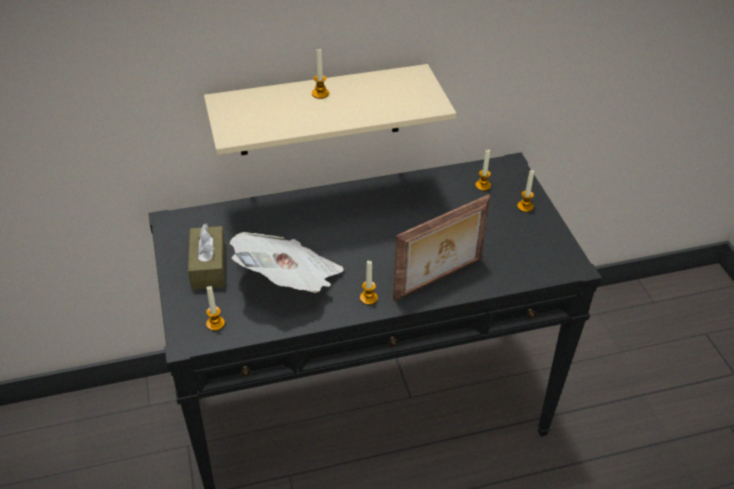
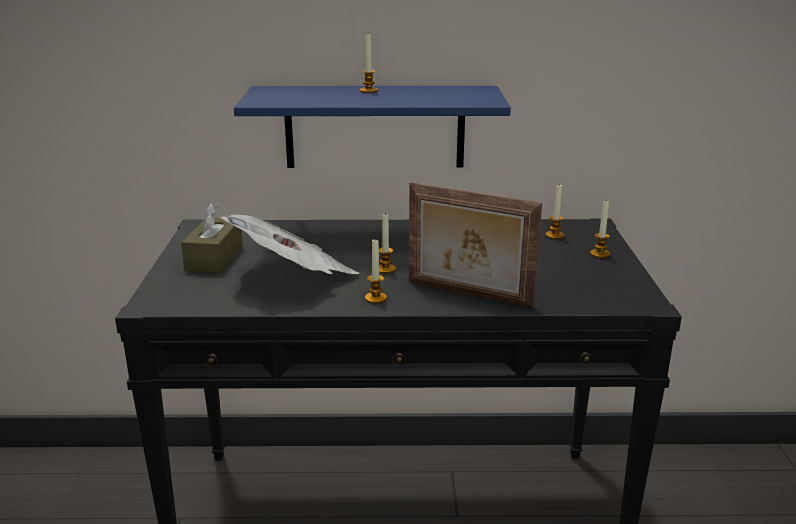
camera: 15 degrees right, 20 degrees down
(215, 323) = (190, 296): candle -> candle (385, 269)
(319, 111) = (375, 127): beige shelf -> blue shelf
(439, 280) = (468, 295): picture frame -> picture frame turned 45 degrees clockwise

